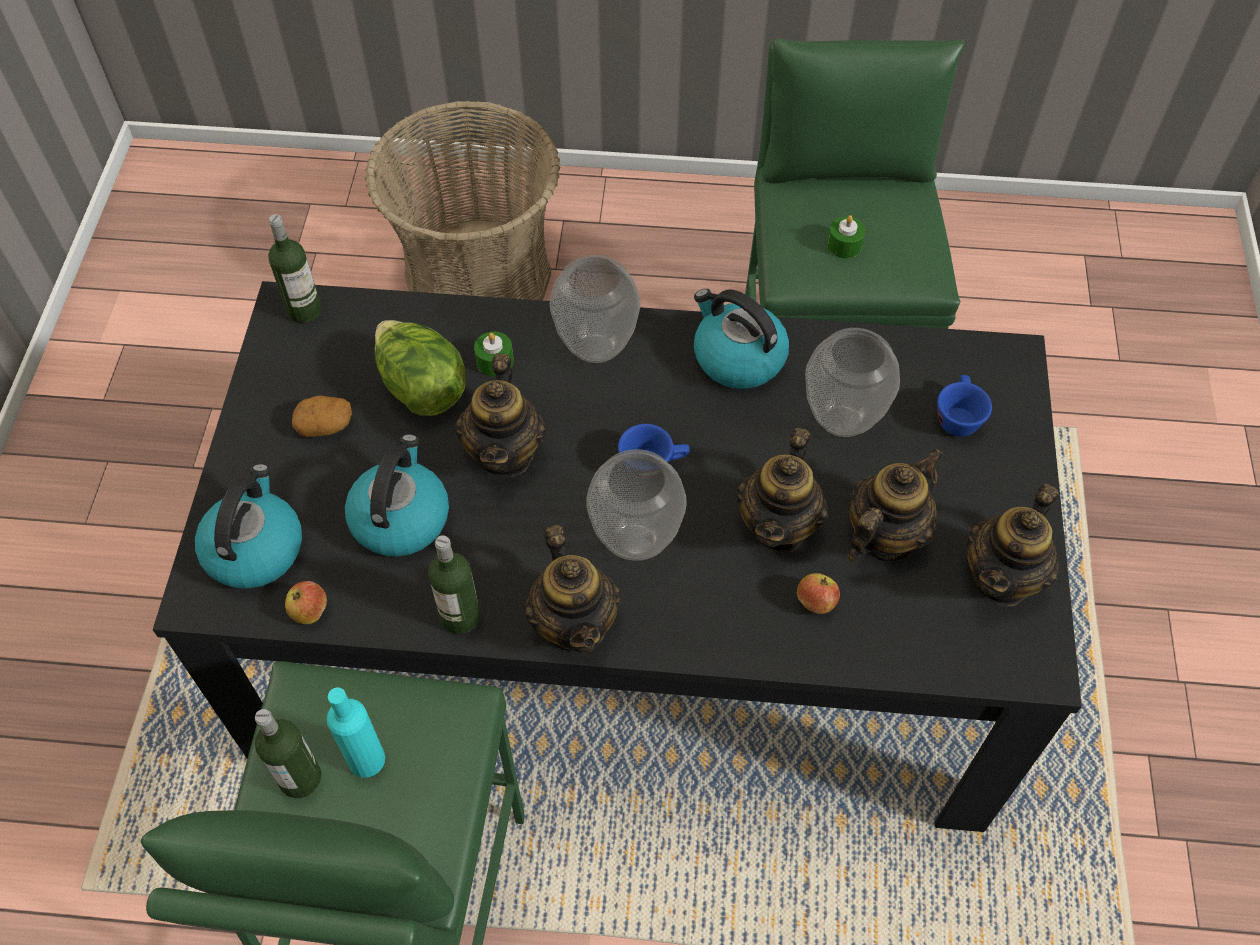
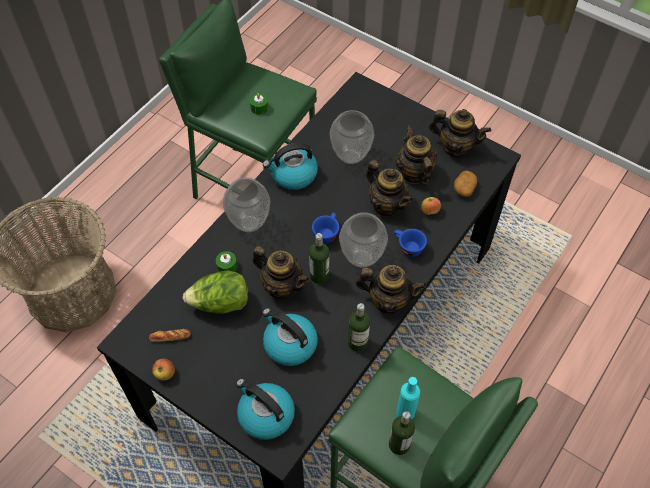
camera: 60 degrees left, 0 degrees up
(304, 310) = (132, 335): bottle -> bottle (319, 275)
(310, 611) = (316, 404): apple -> apple (165, 373)
(325, 425) = (212, 354): potato -> potato (464, 188)
(326, 356) = (170, 337): none -> bread
(957, 416) = (374, 119): blue cup -> blue cup (407, 247)
(1002, 578) = (455, 147): teapot -> teapot turned 45 degrees counterclockwise

